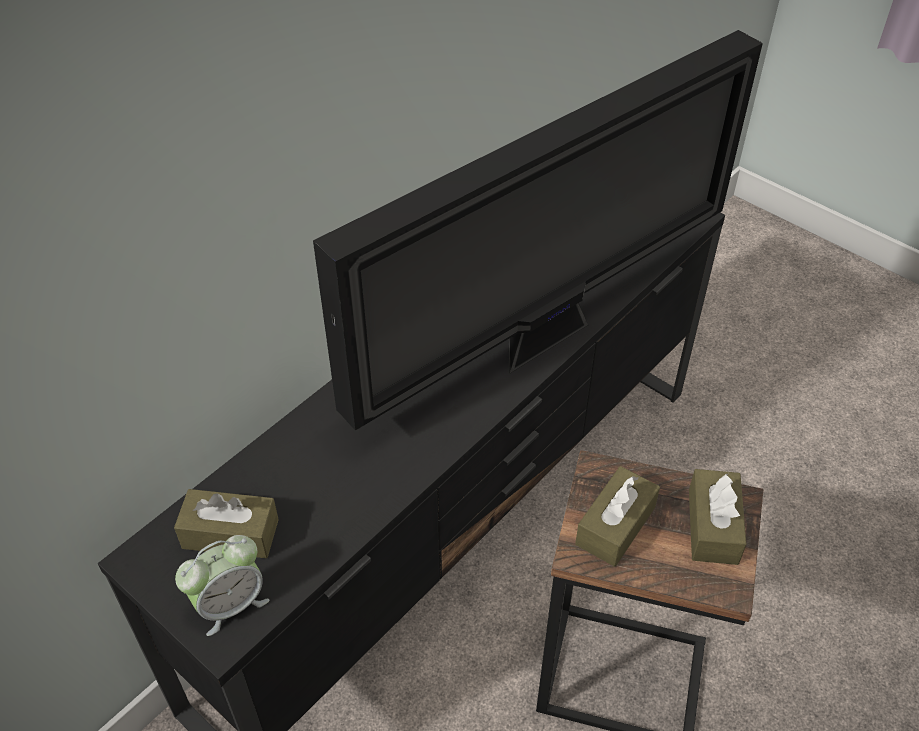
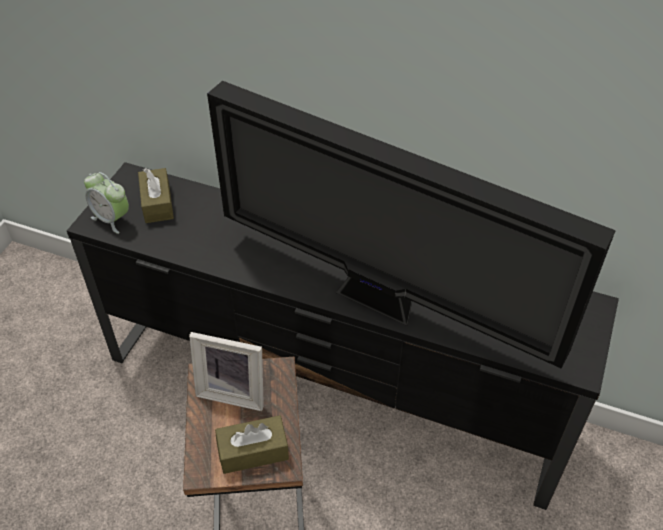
camera: 70 degrees right, 0 degrees up
(615, 526) = (233, 391): brown tissue box -> picture frame

